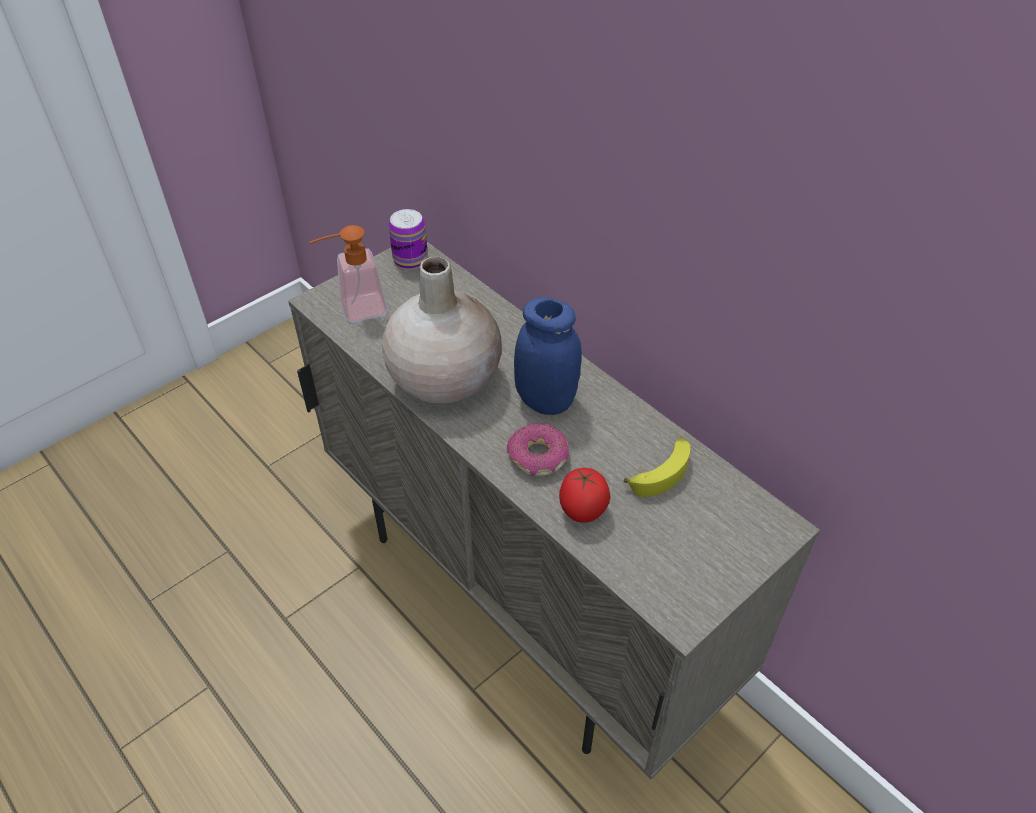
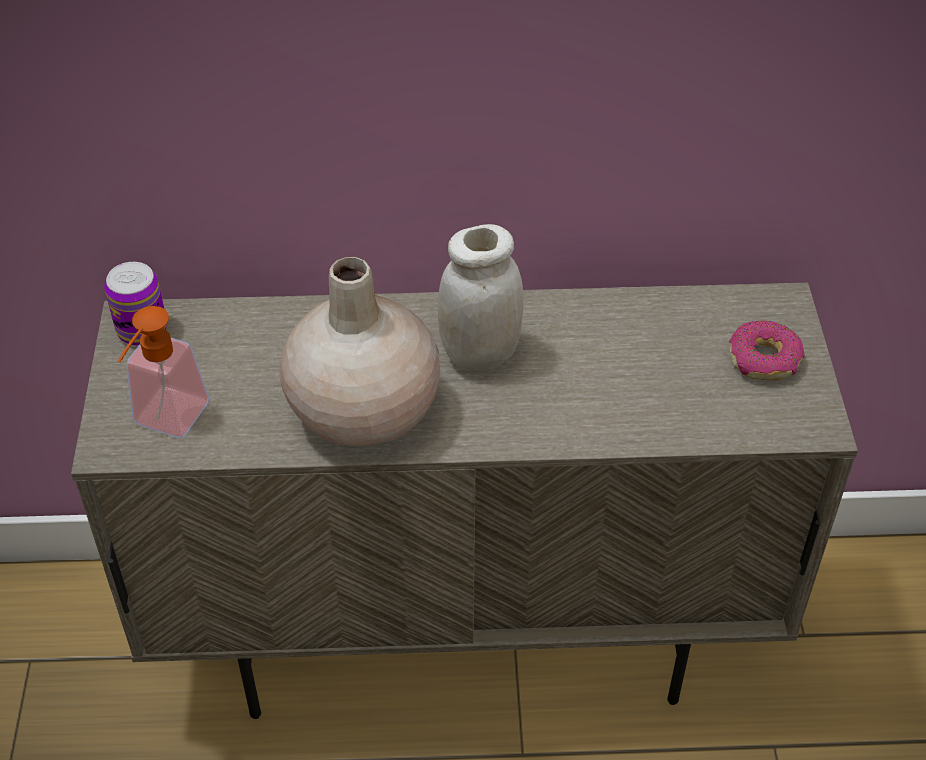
camera: 50 degrees left, 0 degrees up
(538, 457) = (546, 405): donut -> donut (764, 360)
(546, 400) = (480, 354): blue jar -> white jar
(582, 511) = (644, 416): tomato -> none
(661, 472) = (651, 334): banana -> none

